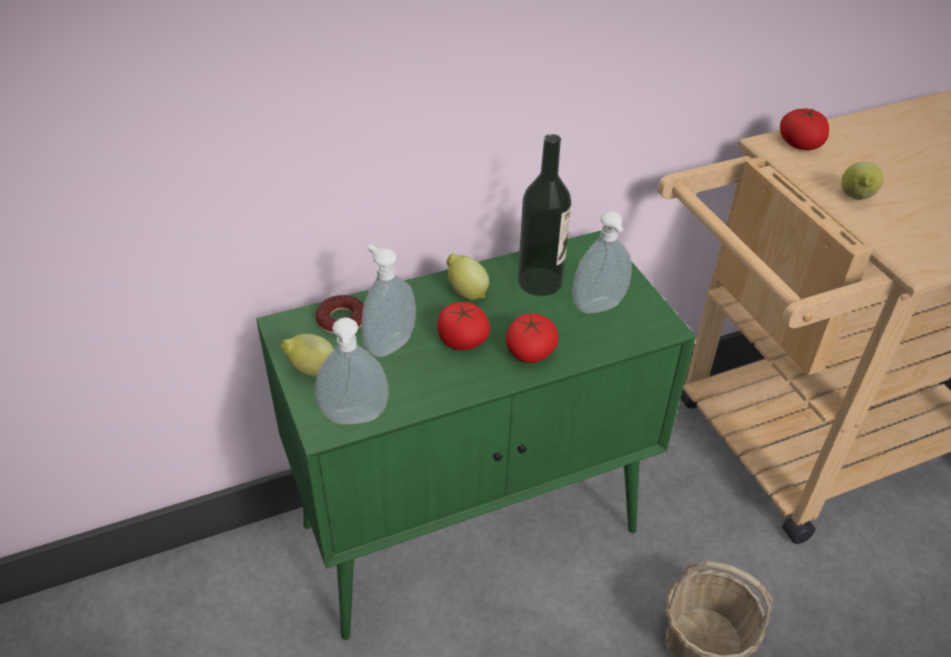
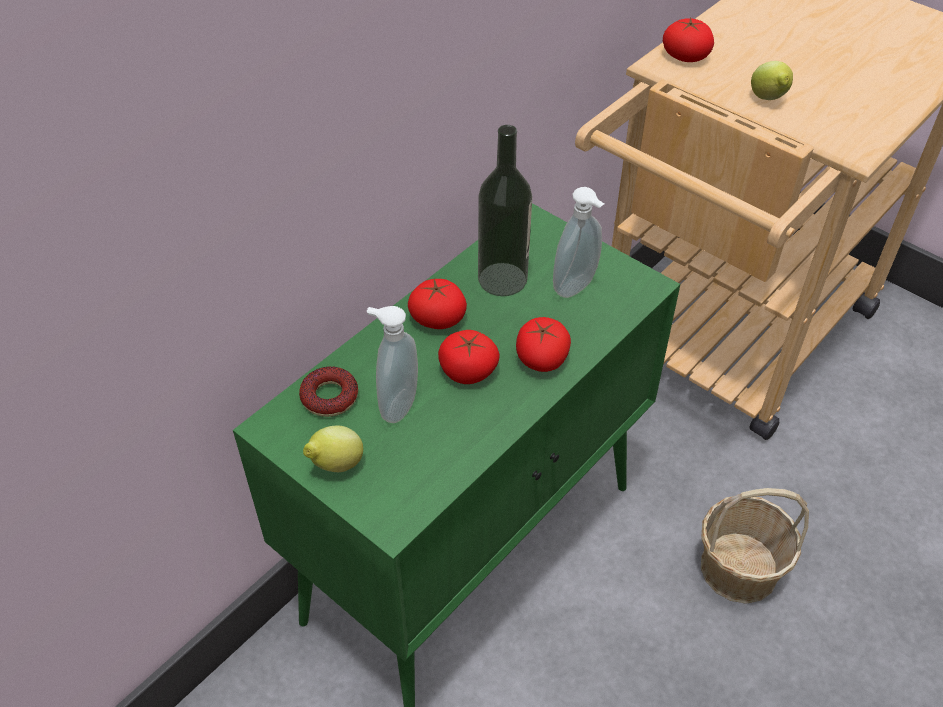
camera: 25 degrees left, 5 degrees up
(355, 419) = (417, 500): soap dispenser -> none
(466, 293) = (438, 318): lemon -> tomato

